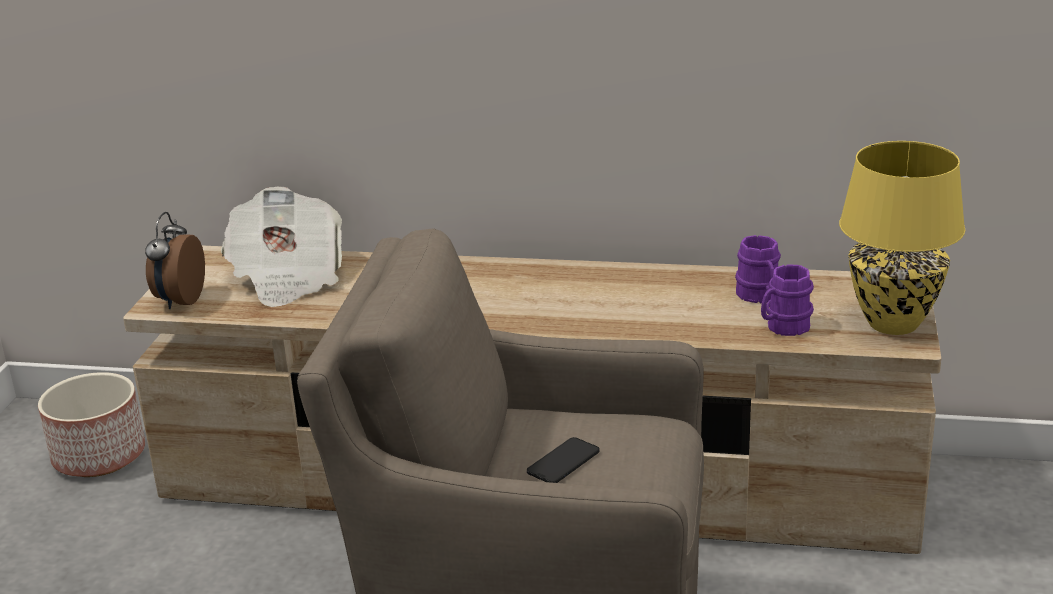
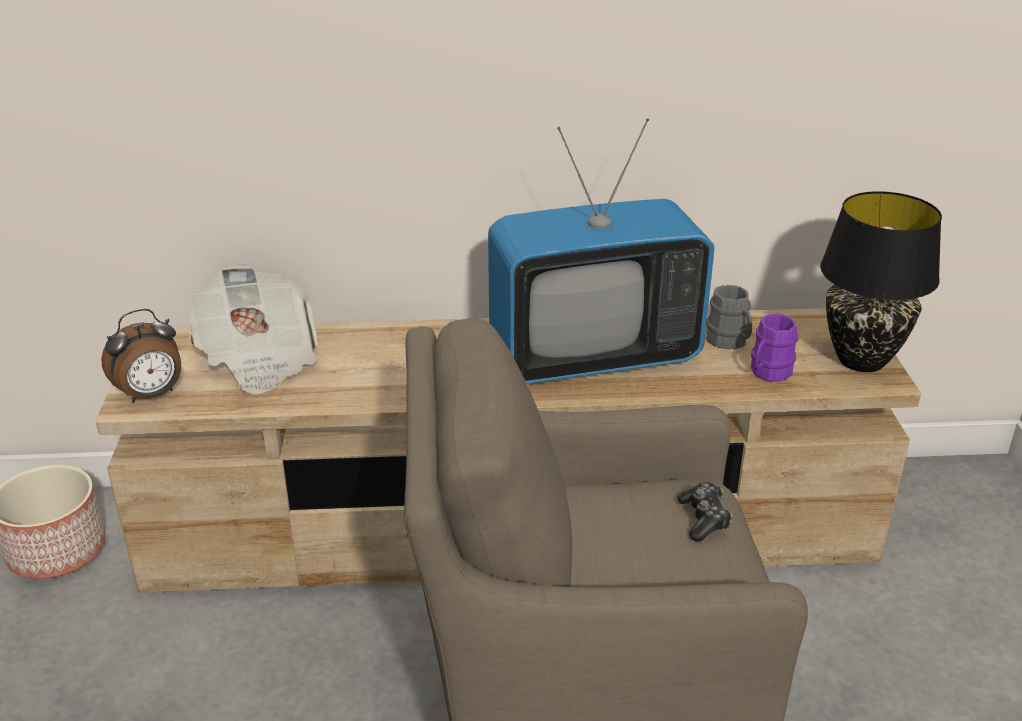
camera: 15 degrees left, 5 degrees up
(179, 300) = (151, 395): alarm clock -> alarm clock turned 120 degrees counterclockwise
(563, 462) = (636, 547): phone -> none
(610, 299) = (593, 356): none -> television
(644, 446) = (704, 519): none -> game controller
(759, 296) = (729, 342): purple mug -> grey mug
(894, 323) = (862, 360): yellow table lamp -> black table lamp

